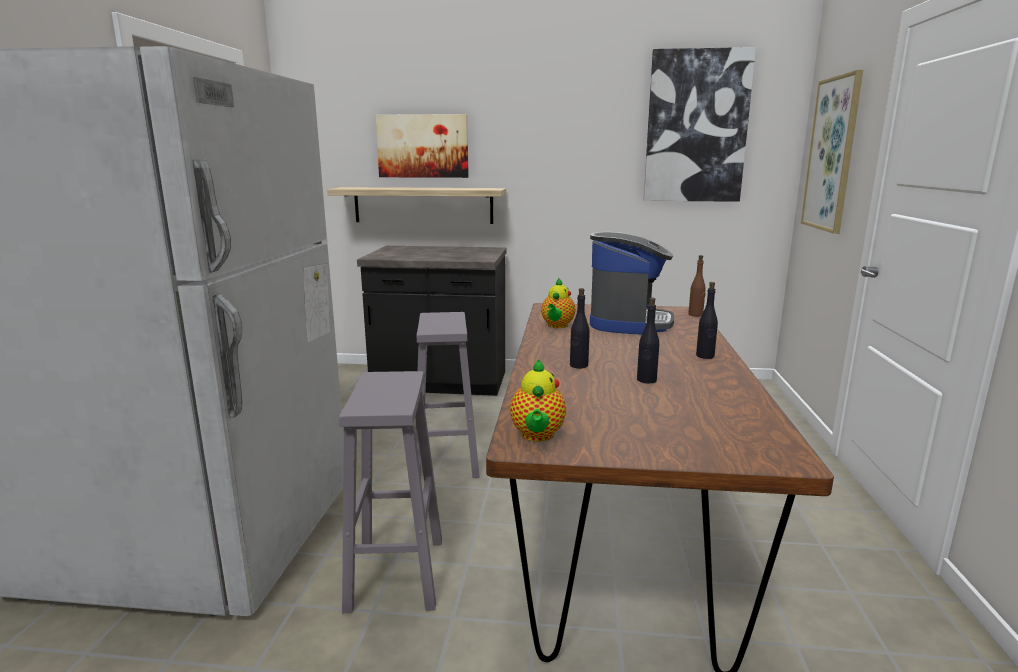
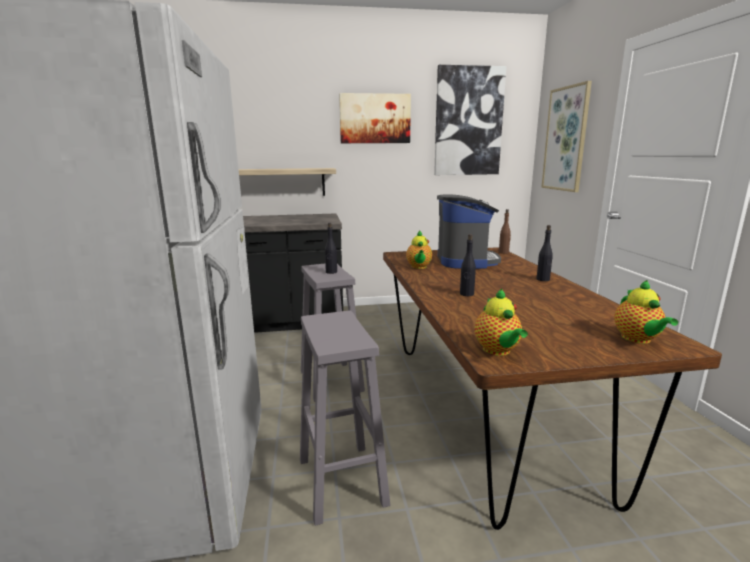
camera: 15 degrees left, 0 degrees up
(423, 146) = (266, 135): picture -> picture (375, 119)
(646, 380) = (525, 300): black bottle -> black bottle (331, 272)
(736, 445) = (638, 339): none -> teapot

